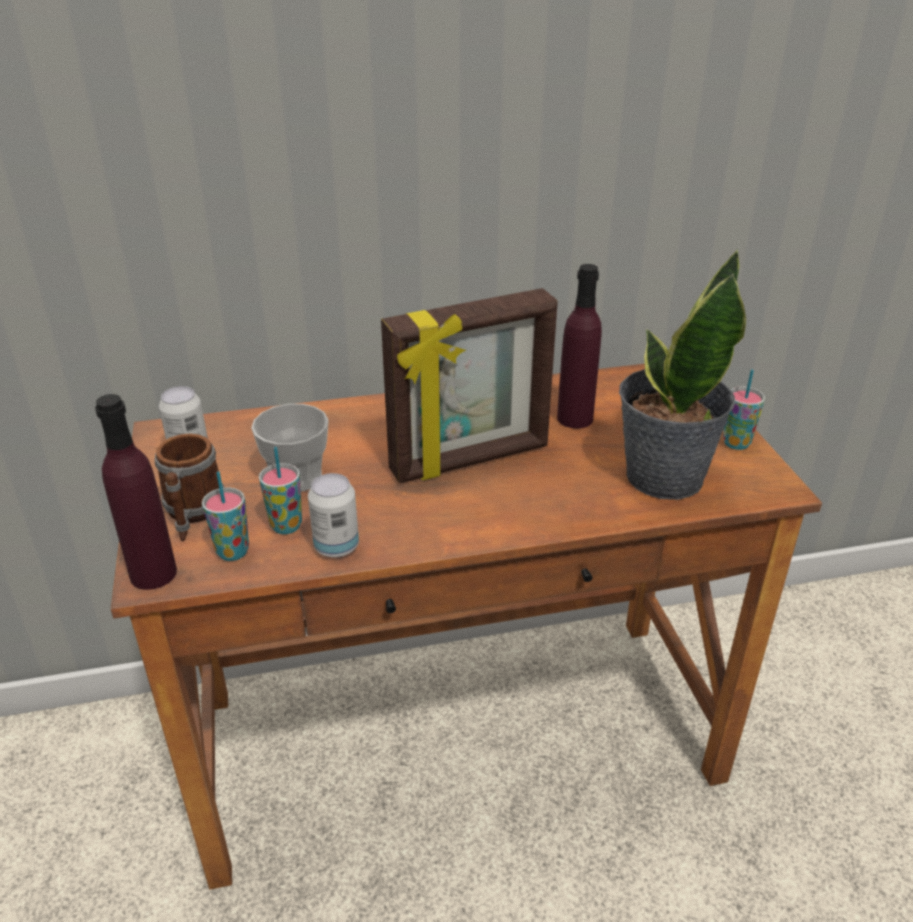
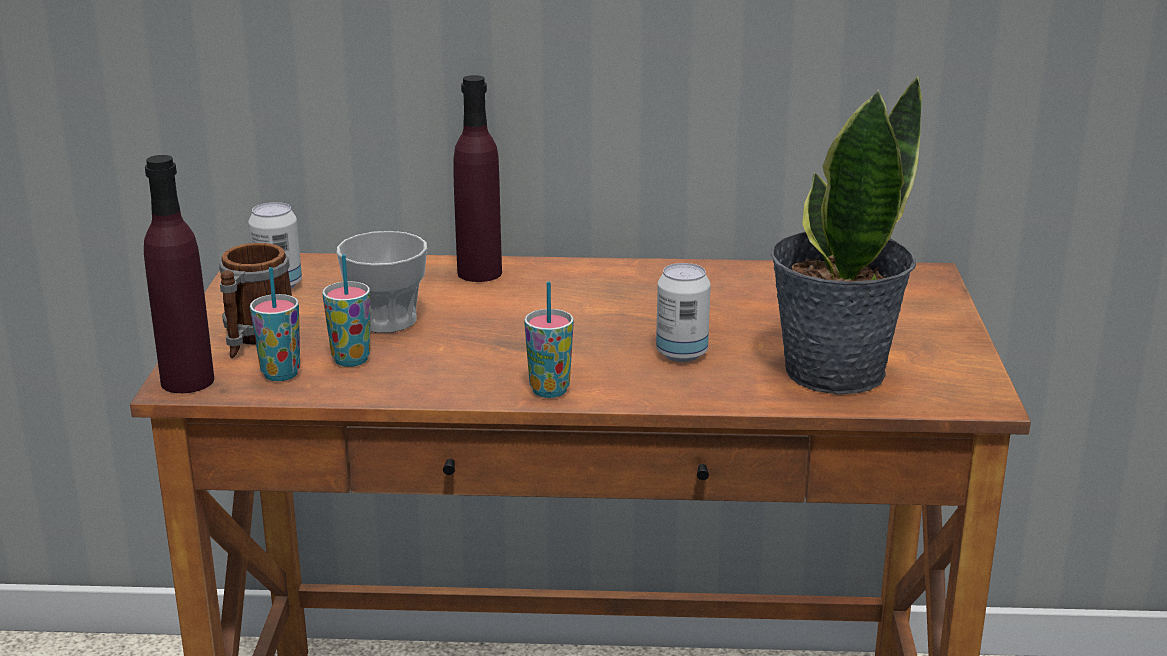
camera: 15 degrees right, 10 degrees down
(336, 547) = (397, 384): can -> can (681, 353)
(470, 460) = (599, 328): picture frame -> none
(574, 418) = (756, 304): purple bottle -> purple bottle (479, 273)
(736, 443) = (954, 351): cup -> cup (549, 390)

